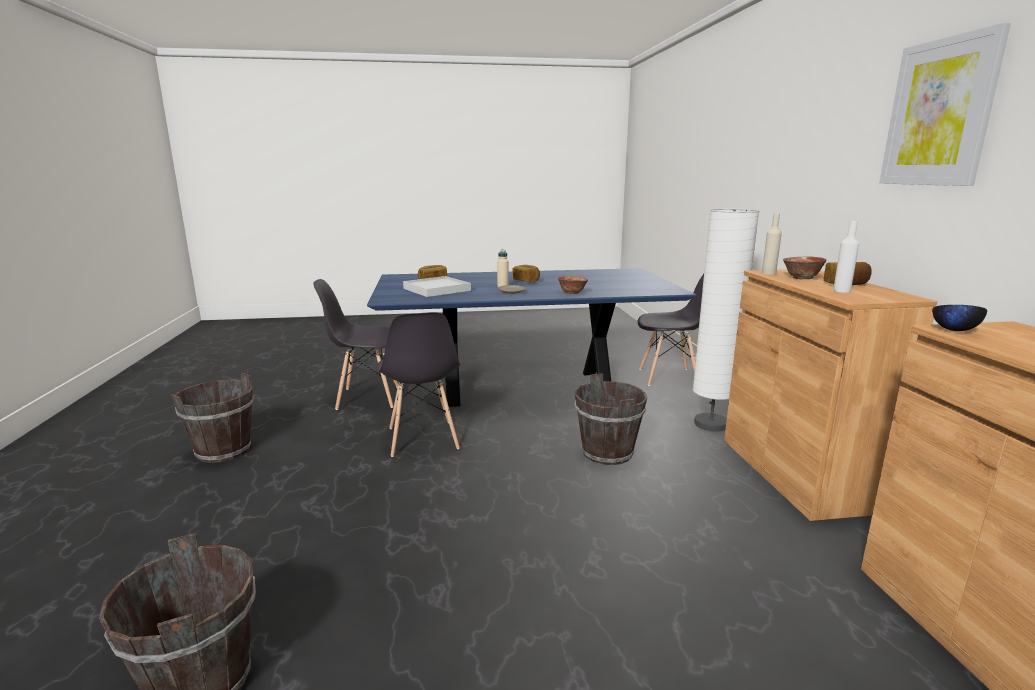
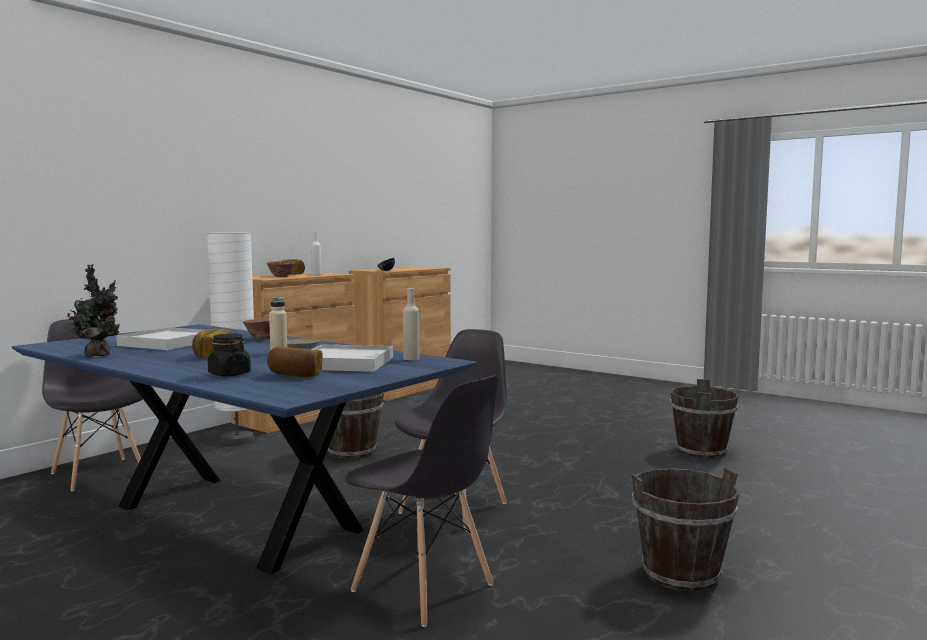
camera: 135 degrees left, 10 degrees down
(462, 277) = (229, 374): none -> black jar
(570, 272) = (98, 355): none -> potted plant
(592, 281) = (168, 343): none -> white tray
(768, 273) = (271, 278): beige bottle -> beige bottle (411, 358)
(939, 113) = (289, 172): picture -> none

